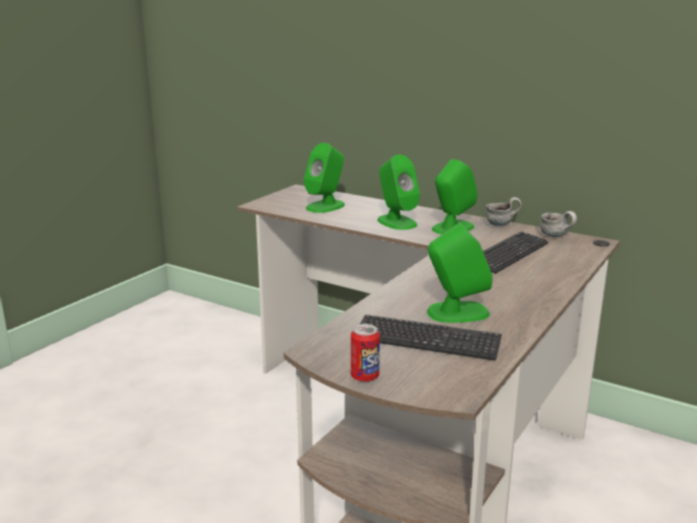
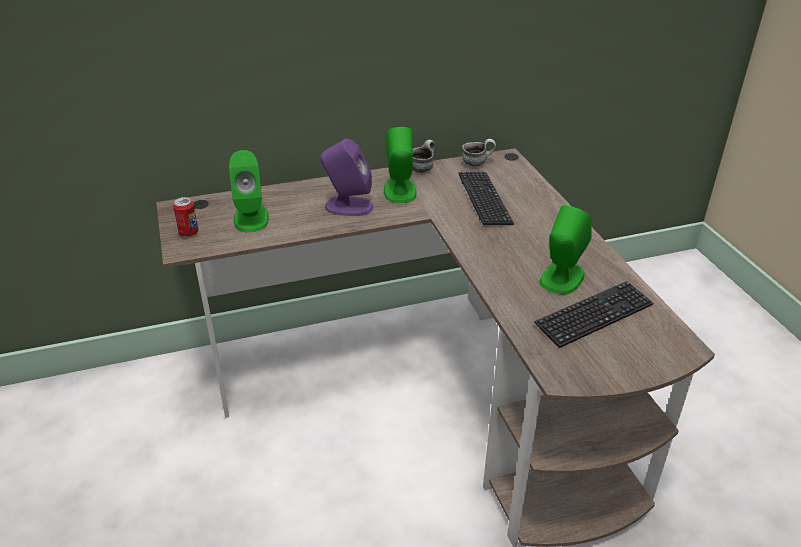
camera: 50 degrees left, 15 degrees up
(364, 377) = (627, 374): can -> can (188, 233)
(396, 222) = (348, 206): green speaker -> purple speaker

